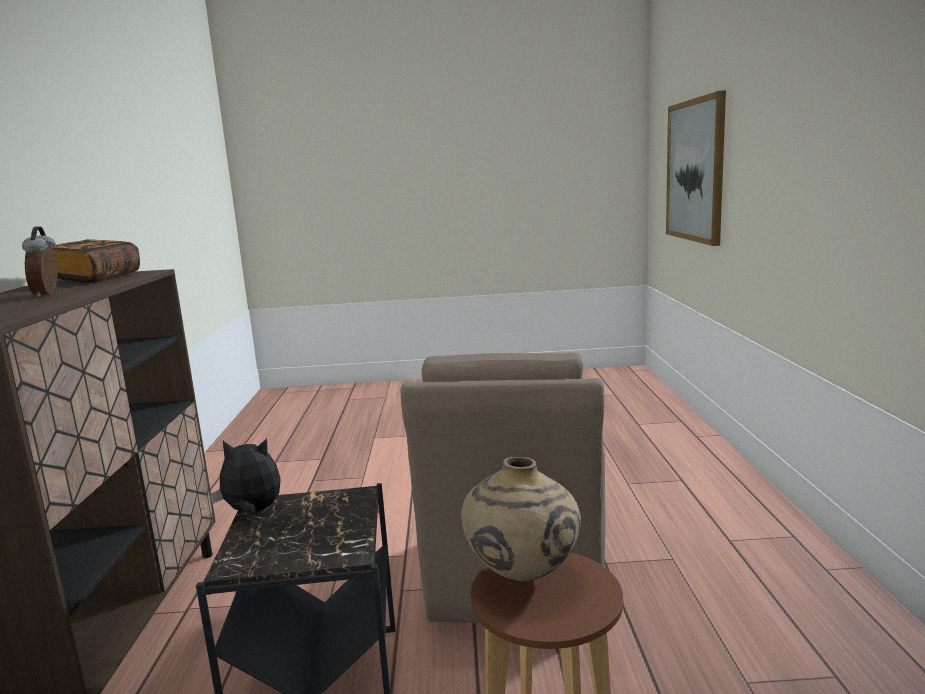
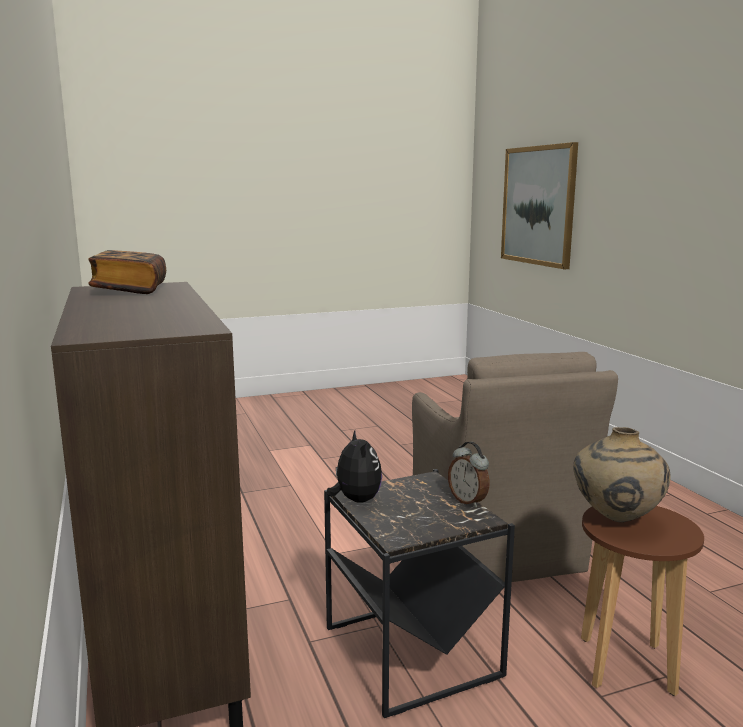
camera: 20 degrees left, 0 degrees up
(49, 294) = (146, 304): alarm clock -> alarm clock (468, 501)
(252, 512) = (355, 500): plush toy -> plush toy turned 90 degrees clockwise

